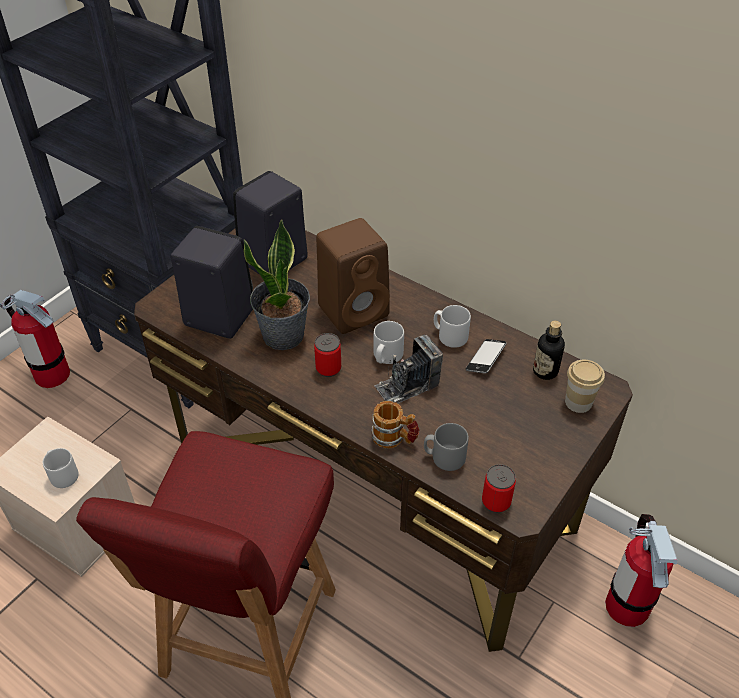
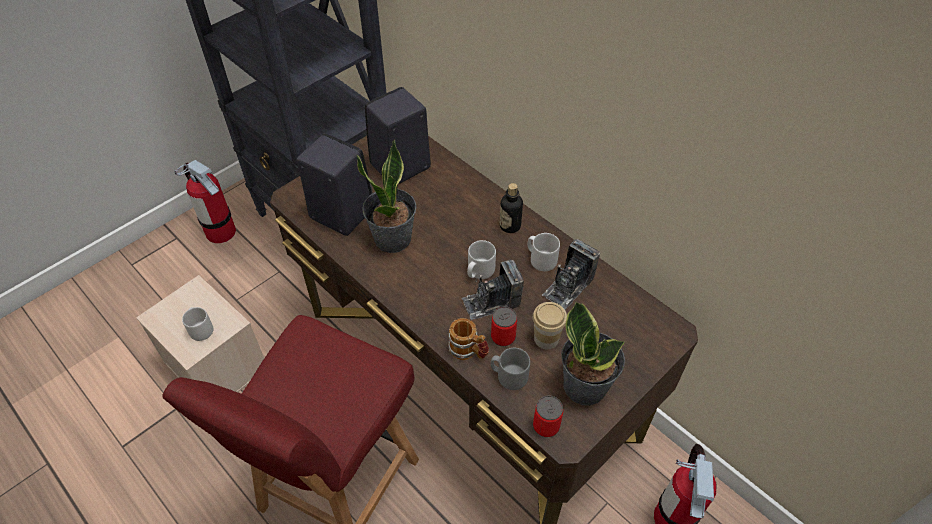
camera: 10 degrees right, 5 degrees up
(328, 368) = (425, 276): can -> can (503, 337)
(355, 309) = (461, 222): brown speaker -> none
(485, 359) = (568, 286): phone -> camera
(527, 455) = (585, 385): none -> potted plant
(545, 371) = (621, 306): bottle -> bottle (510, 226)
(578, 402) = (644, 341): cup -> cup (546, 338)

